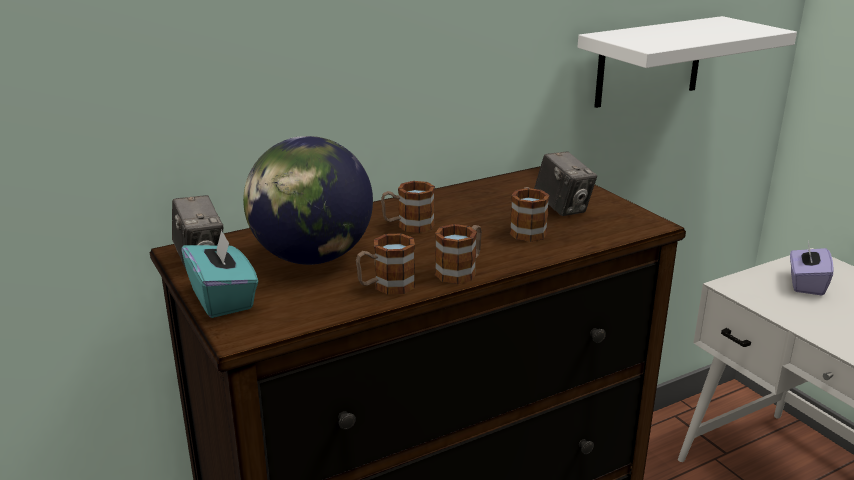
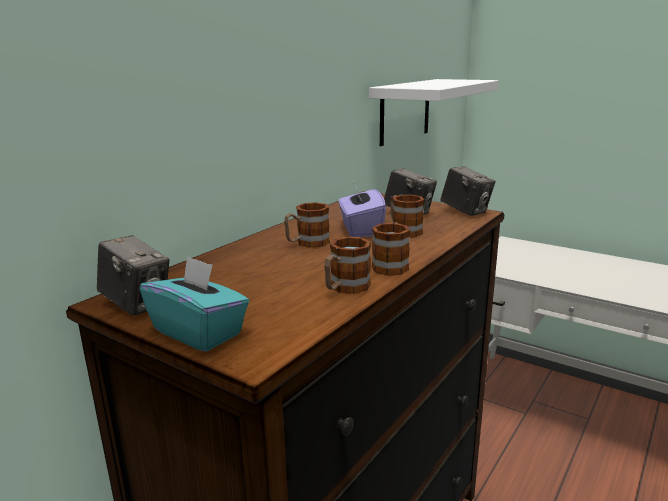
camera: 25 degrees left, 5 degrees down
(312, 258) = (251, 281): globe -> none
(634, 219) = (465, 212): none -> camera
(806, 284) = (518, 256): purple tissue box -> purple tissue box (360, 229)

